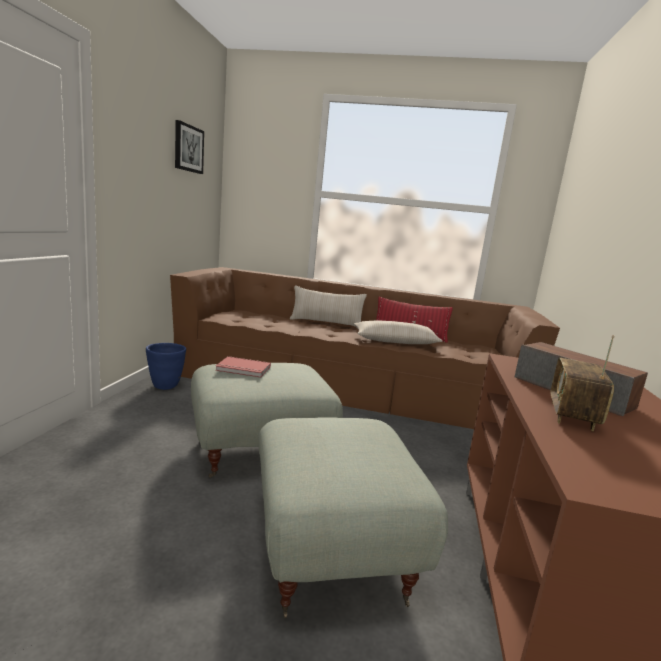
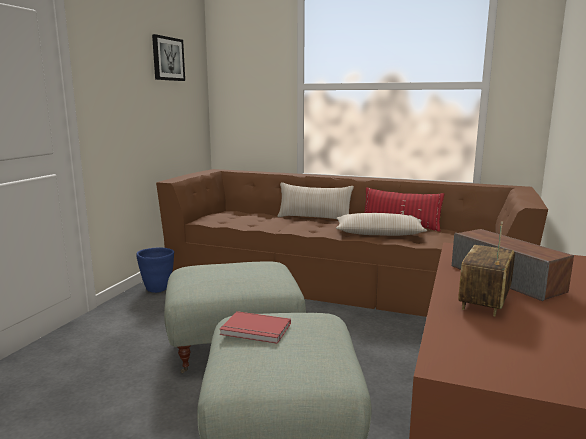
camera: 10 degrees right, 0 degrees up
(243, 369) = (212, 270): red book -> red book (255, 330)

